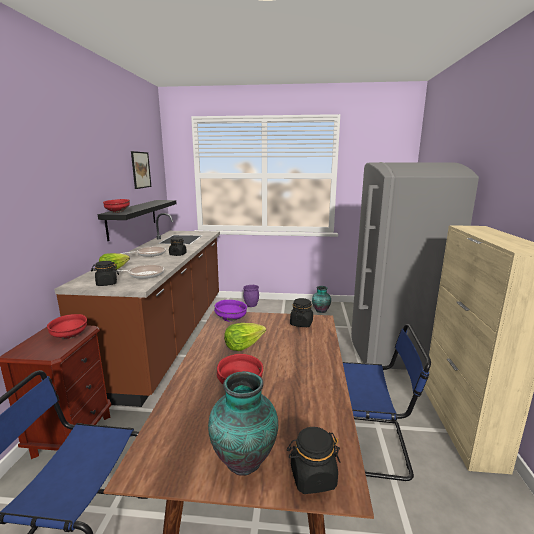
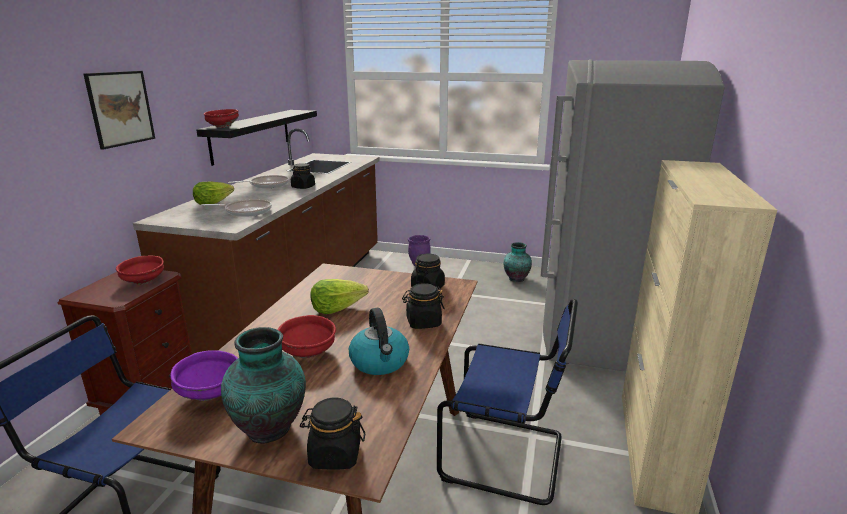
camera: 10 degrees right, 5 degrees up
(106, 283) = (195, 220): black jar -> black jar (423, 322)
(141, 170) = (265, 67): picture -> picture (120, 108)
(231, 319) = (340, 275): purple bowl -> purple bowl (210, 393)
(301, 387) = (380, 362): none -> kettle

